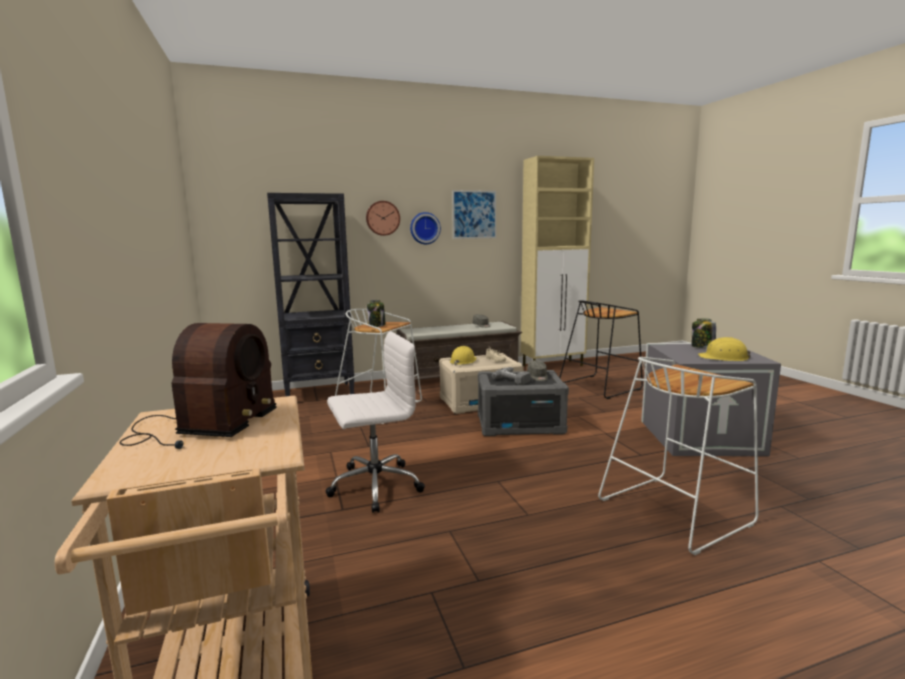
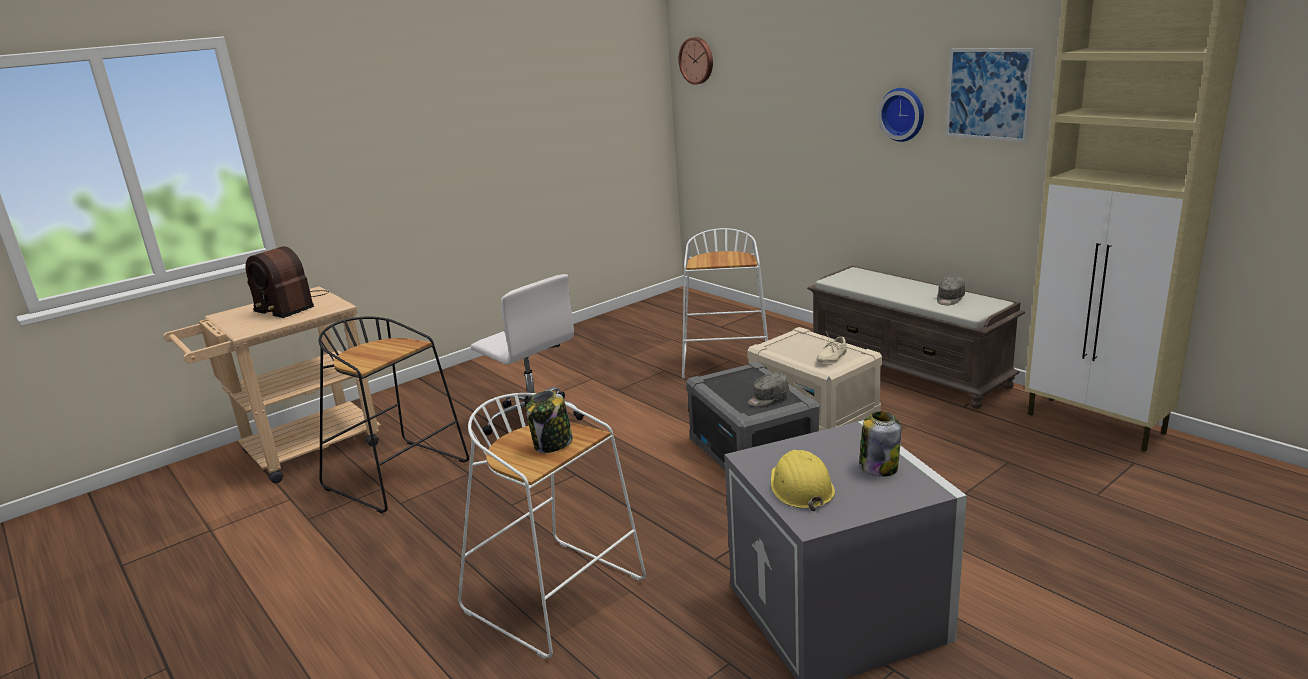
camera: 70 degrees right, 10 degrees up
(201, 427) = (290, 305): radio -> radio turned 45 degrees clockwise
(320, 393) = (743, 320): black bookcase -> none
(377, 325) = (718, 257): jar -> jar (552, 444)
(382, 218) = (847, 94): wall clock -> wall clock (697, 60)
(463, 361) = (799, 341): yellow hard hat -> none
(514, 379) = (743, 387): power drill -> none
(600, 386) = (1022, 488): black stool -> black stool (399, 475)

